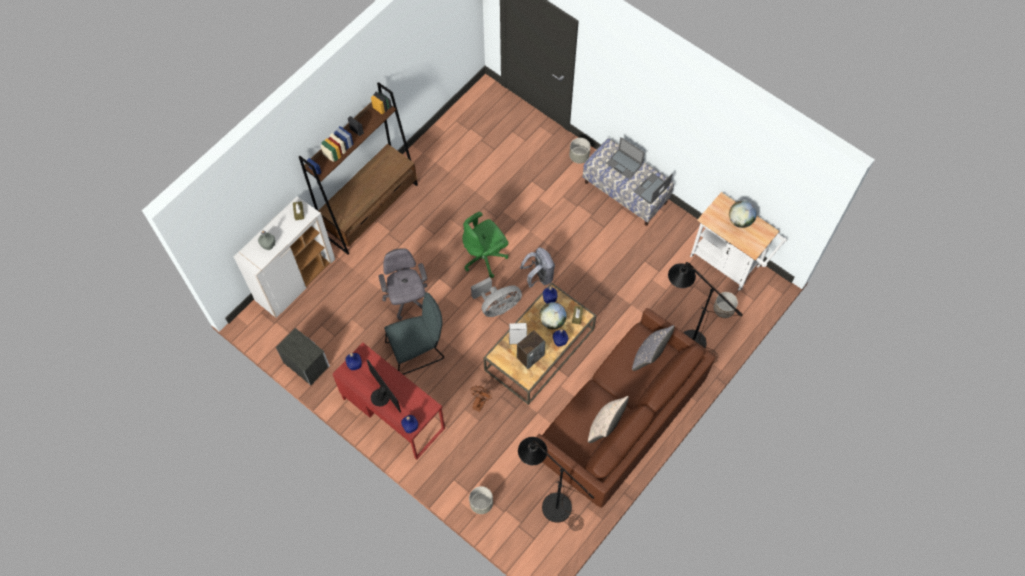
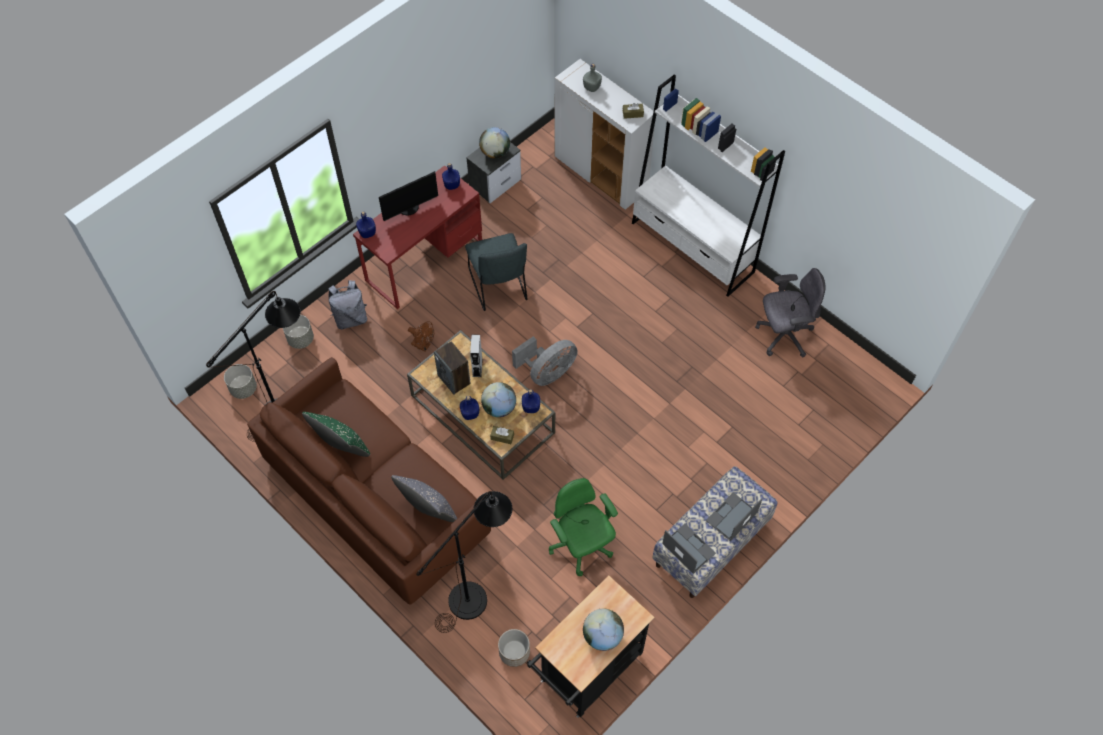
camera: 95 degrees right, 5 degrees down
(299, 347) = (495, 153): none -> globe
(371, 210) = (692, 248): brown bookcase -> white bookcase
(406, 299) = (566, 279): grey office chair -> grey office chair (783, 335)
(485, 257) = (617, 364): green office chair -> green office chair (581, 546)
(497, 306) = (547, 373): grey fan -> grey fan turned 105 degrees counterclockwise
(539, 277) = (585, 422): grey backpack -> grey backpack (351, 318)
(579, 156) = (771, 489): grey planter -> grey planter (243, 388)
(605, 426) = (342, 446): beige pillow -> green pillow
(729, 263) = (587, 672): white cart -> black cart

